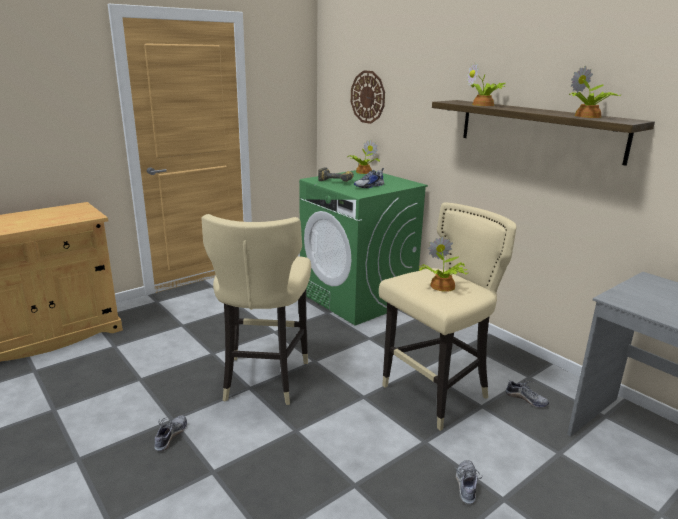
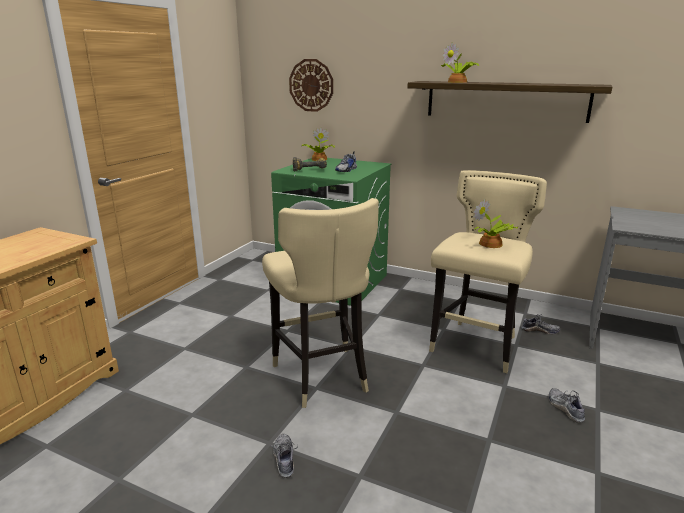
camera: 25 degrees left, 0 degrees up
(587, 116) = (562, 84): potted plant -> none

